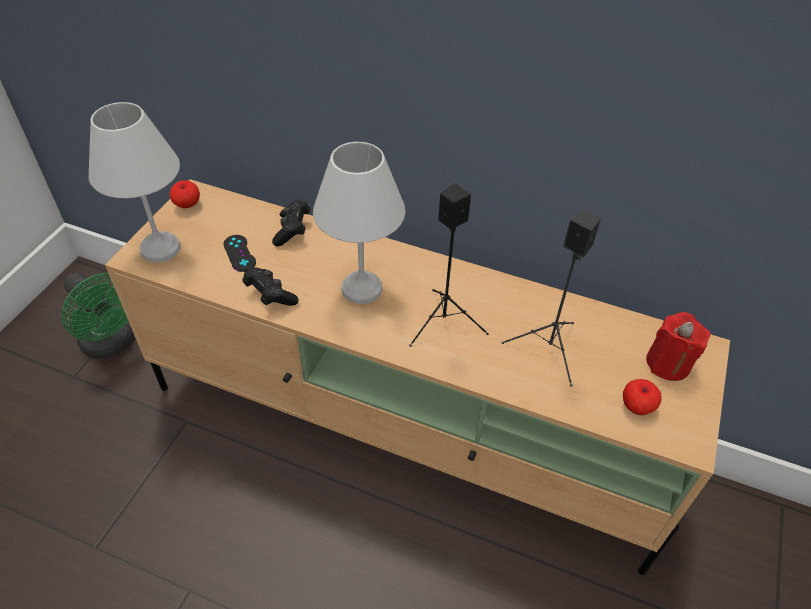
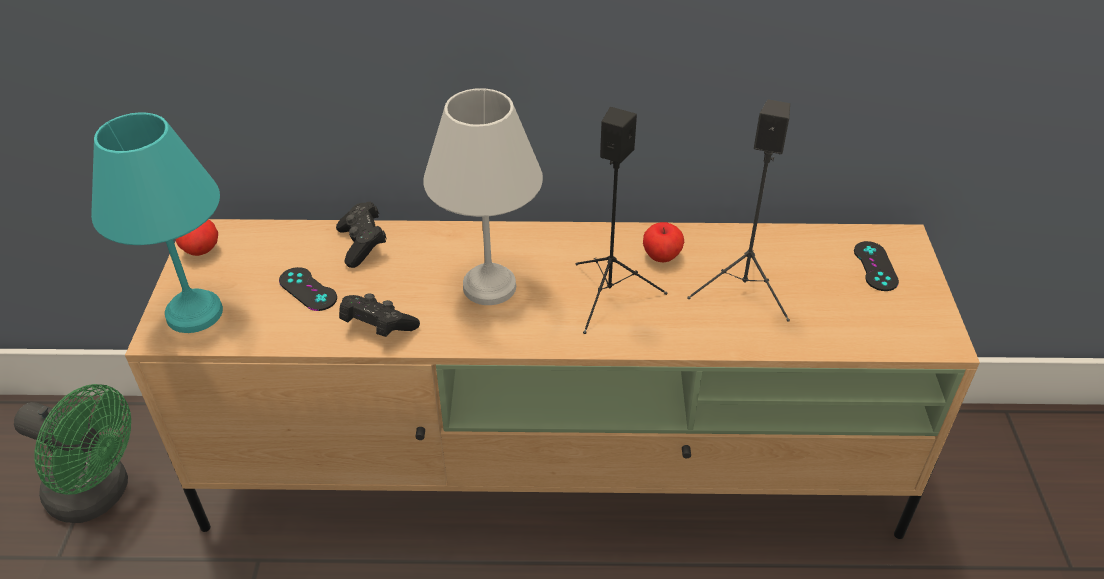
camera: 20 degrees left, 5 degrees down
(159, 247) = (192, 312): white table lamp -> turquoise table lamp
(637, 406) = (868, 320): apple -> apple (662, 256)
(668, 363) = (875, 266): red candle -> black game controller

